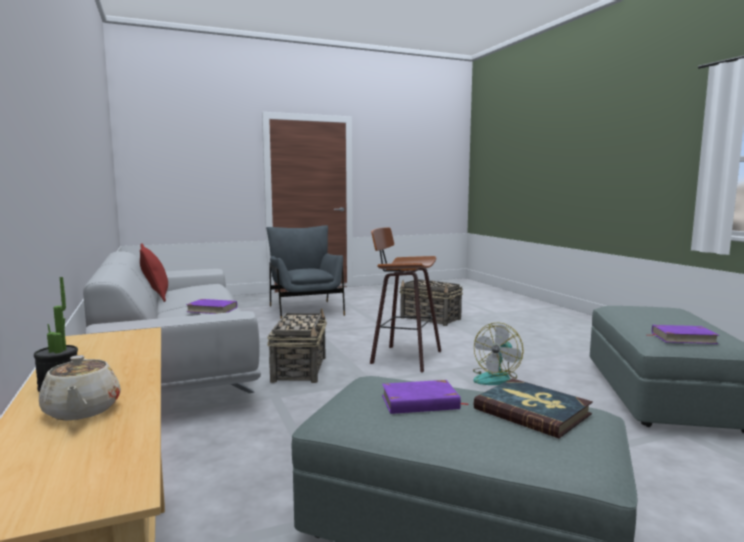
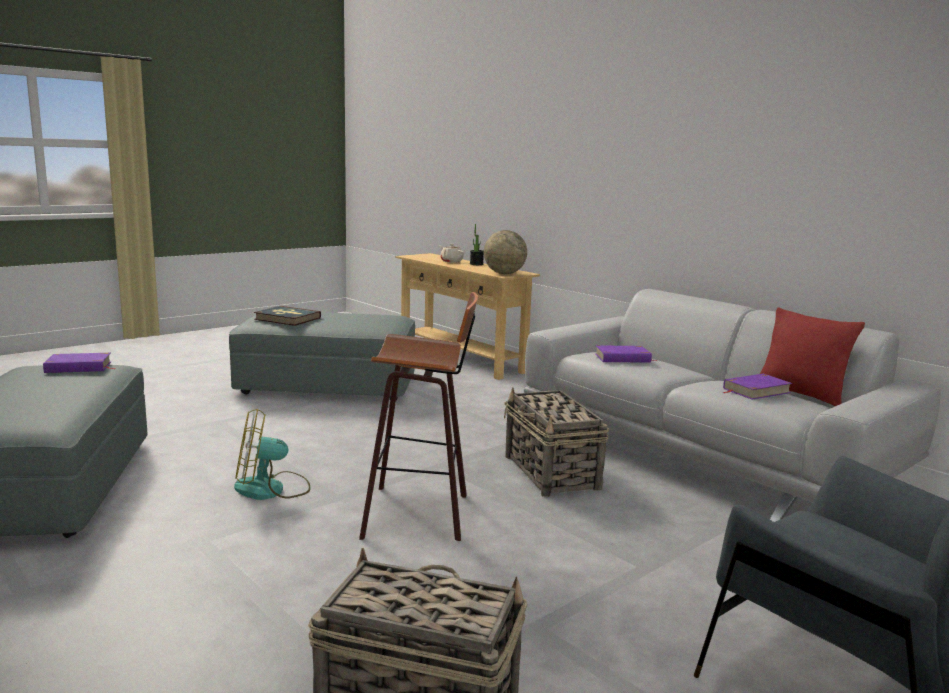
camera: 160 degrees right, 5 degrees up
(122, 338) = (504, 273): none -> globe
(420, 402) = (351, 319): purple book -> purple book (756, 390)
(496, 378) = (271, 489): fan -> fan turned 120 degrees counterclockwise

